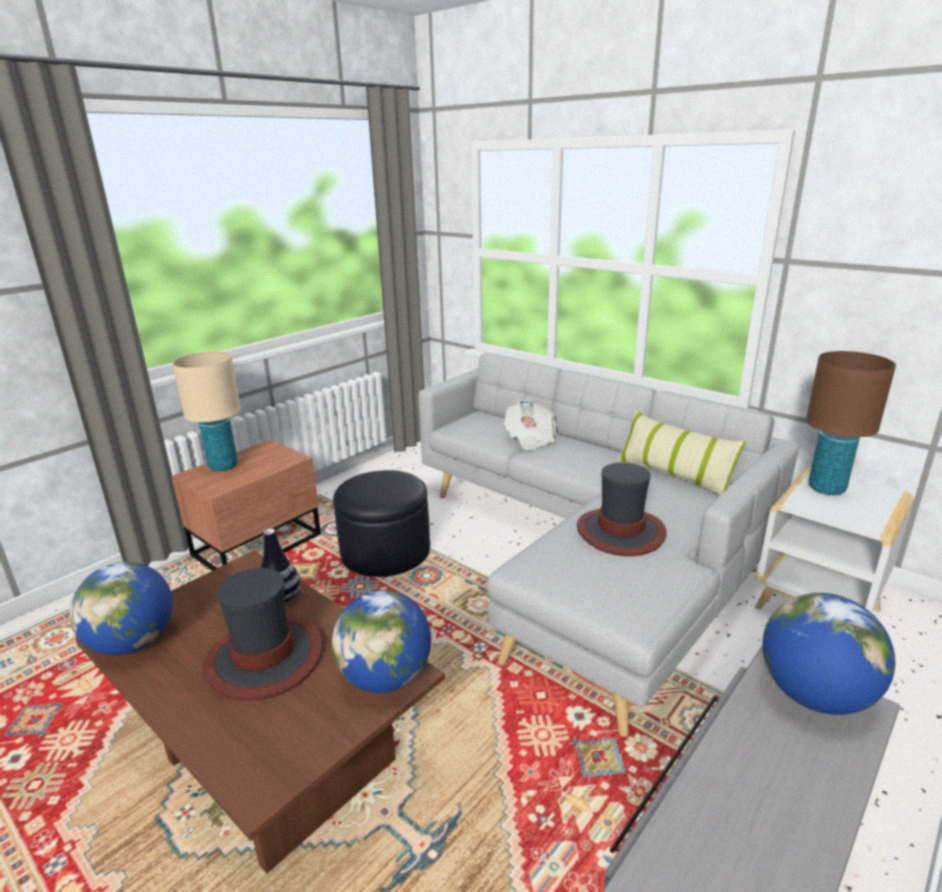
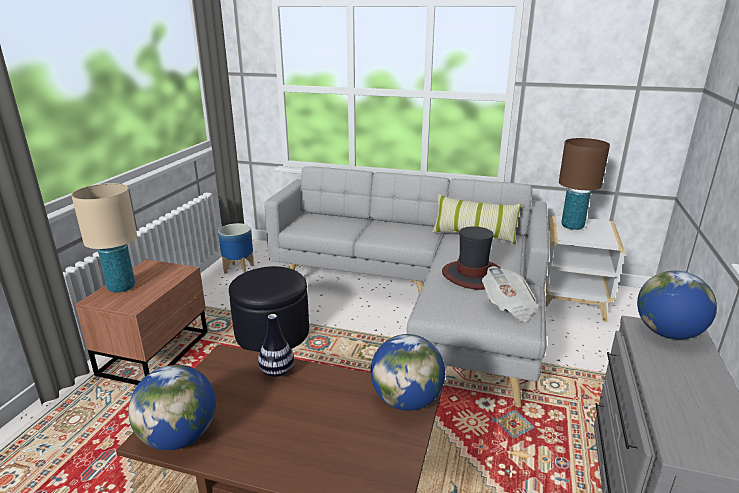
camera: 25 degrees left, 0 degrees up
(265, 658) = (305, 414): hat -> none
(402, 467) = (239, 269): none -> planter
(530, 439) = (361, 226): newspaper -> newspaper (508, 307)

